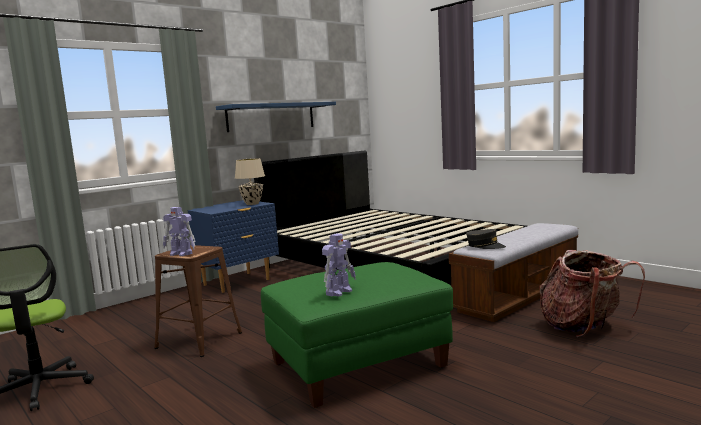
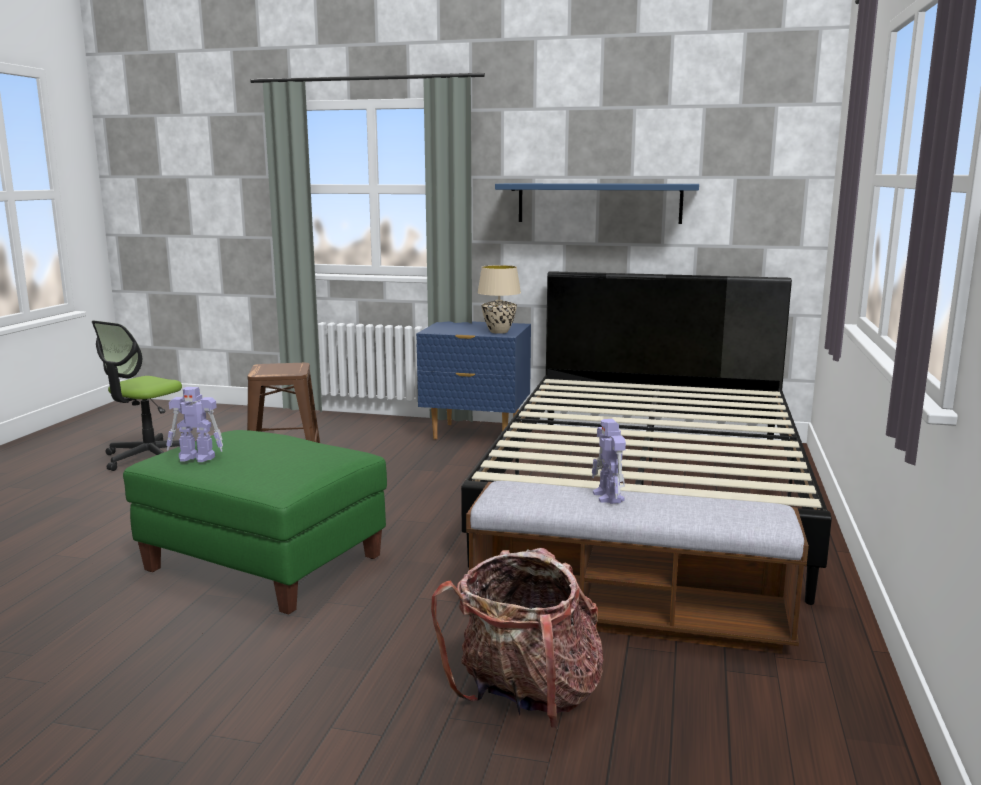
camera: 55 degrees right, 5 degrees up
(181, 254) = (264, 370): toy robot -> toy robot (608, 497)
(485, 246) = (525, 491): grey cap -> none

